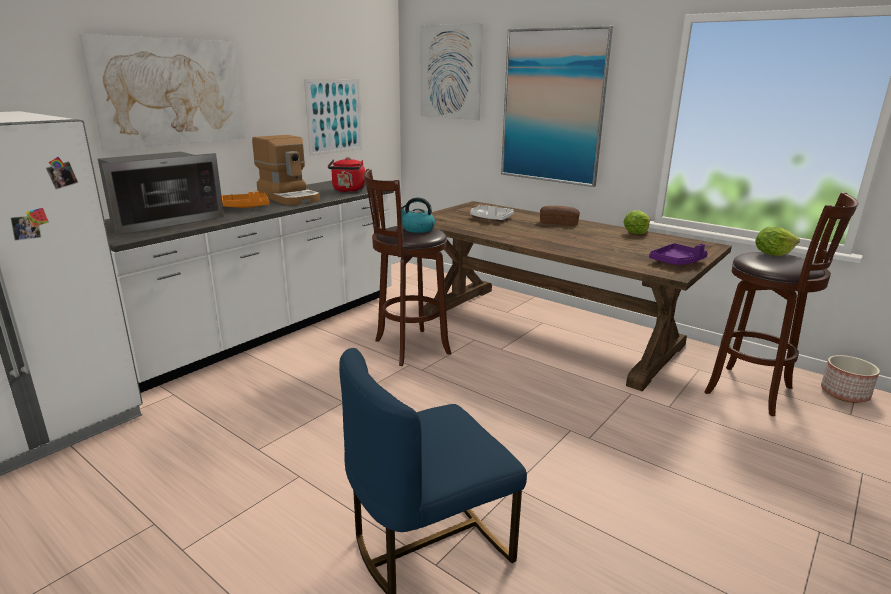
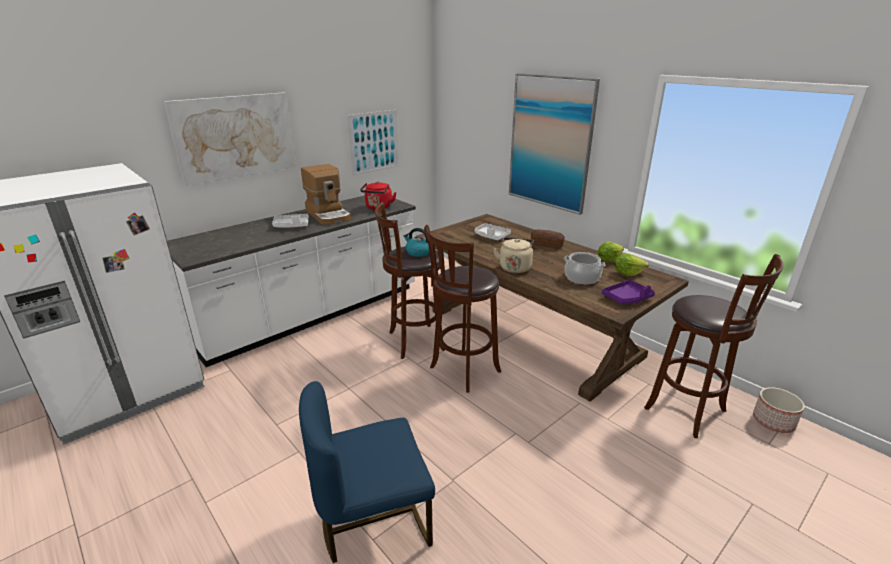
camera: 10 degrees right, 5 degrees up
(163, 220) = (225, 239): microwave -> none
(246, 207) = (291, 226): orange tray -> white tray
(450, 72) = (471, 104): picture -> none
(480, 373) = (462, 371): none -> brown stool
(534, 242) = (515, 267): none -> beige kettle
(616, 248) = (582, 278): none -> cooking pot
(772, 254) = (710, 300): lettuce -> lettuce (627, 273)

